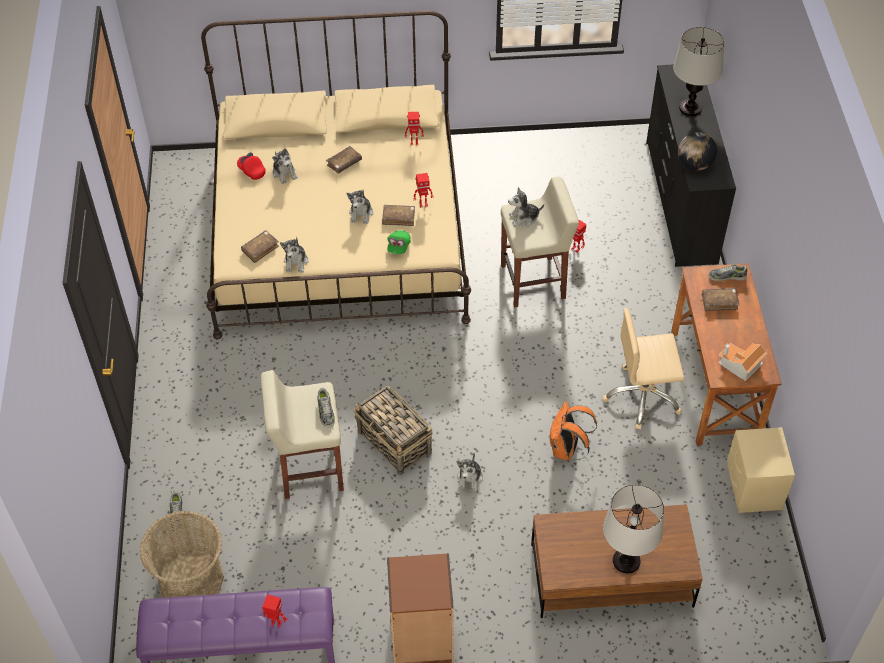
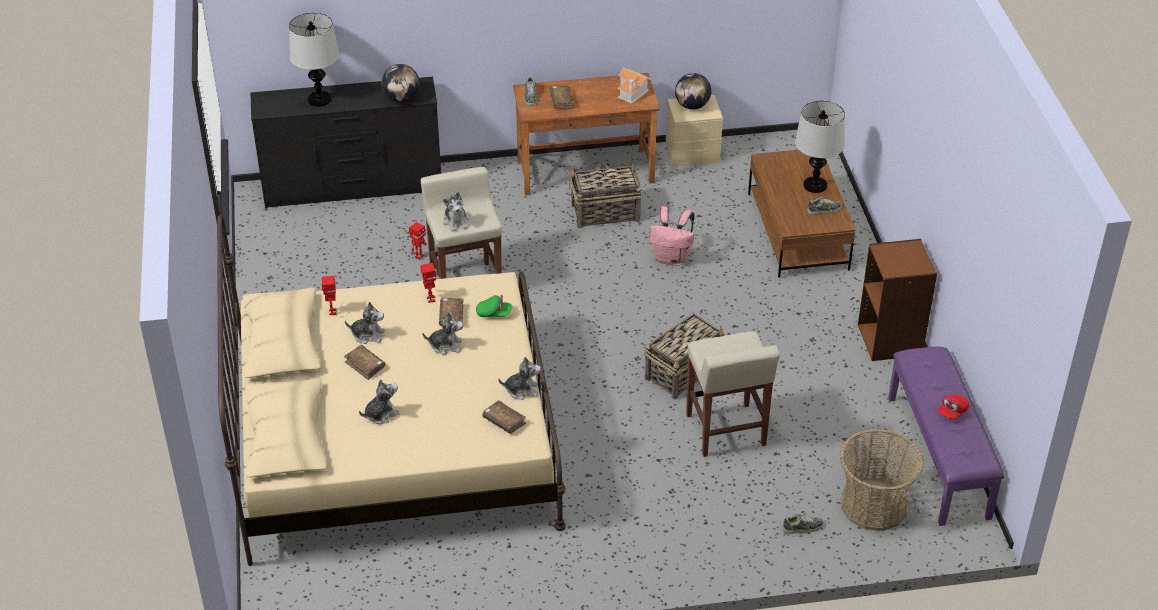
camera: 95 degrees left, 10 degrees down
(251, 171) = (376, 443): red cap -> red cap (952, 412)
(276, 623) = (944, 378): toy robot -> none
(325, 411) = (726, 341): shoe -> shoe (824, 210)
(470, 478) = (715, 318): plush toy -> plush toy (368, 335)
(566, 449) = (672, 258): orange backpack -> pink backpack
(642, 397) = (604, 213): beige office chair -> basket
(769, 450) = (692, 106): none -> globe

